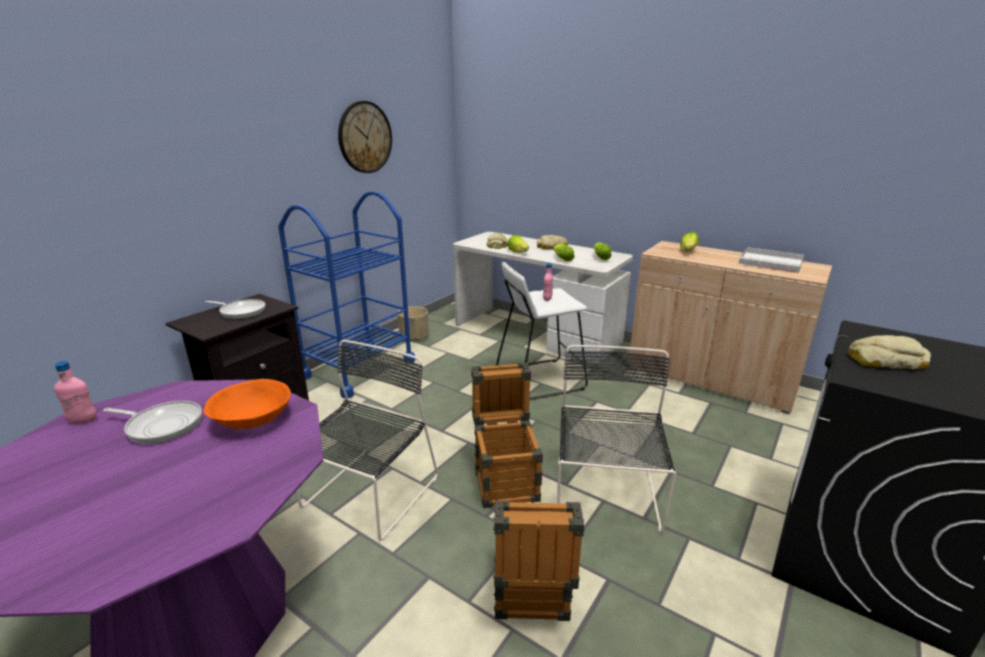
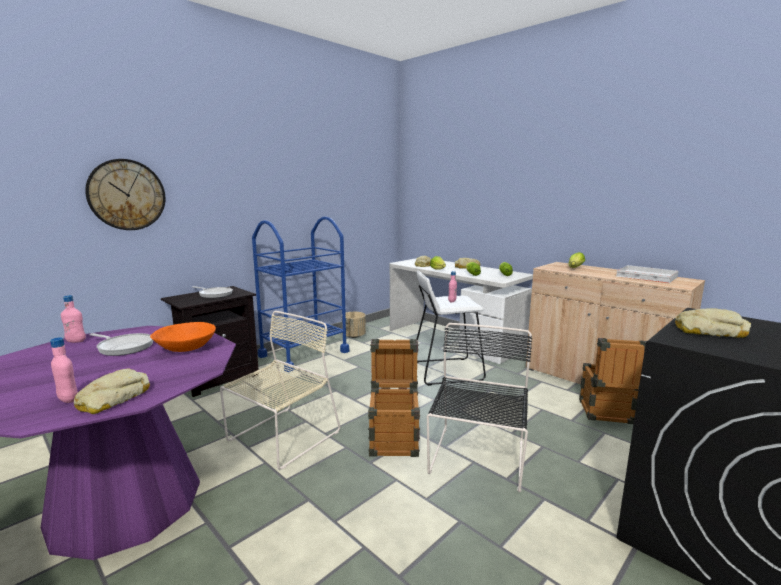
camera: 10 degrees right, 10 degrees down
(128, 534) = (68, 399): none -> pink bottle
(194, 523) = (113, 398): none -> bread
(365, 137) = (325, 180): wall clock -> wall clock (127, 195)
(369, 495) = (281, 437): black chair -> beige chair
(530, 599) = (387, 526): crate -> crate (607, 415)

